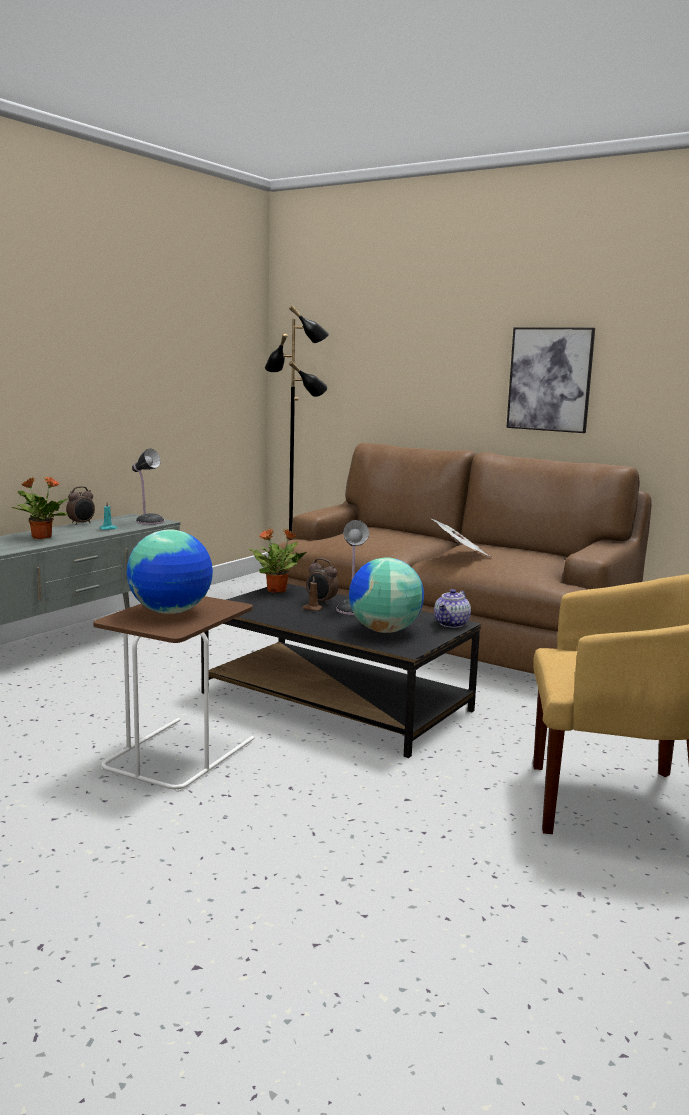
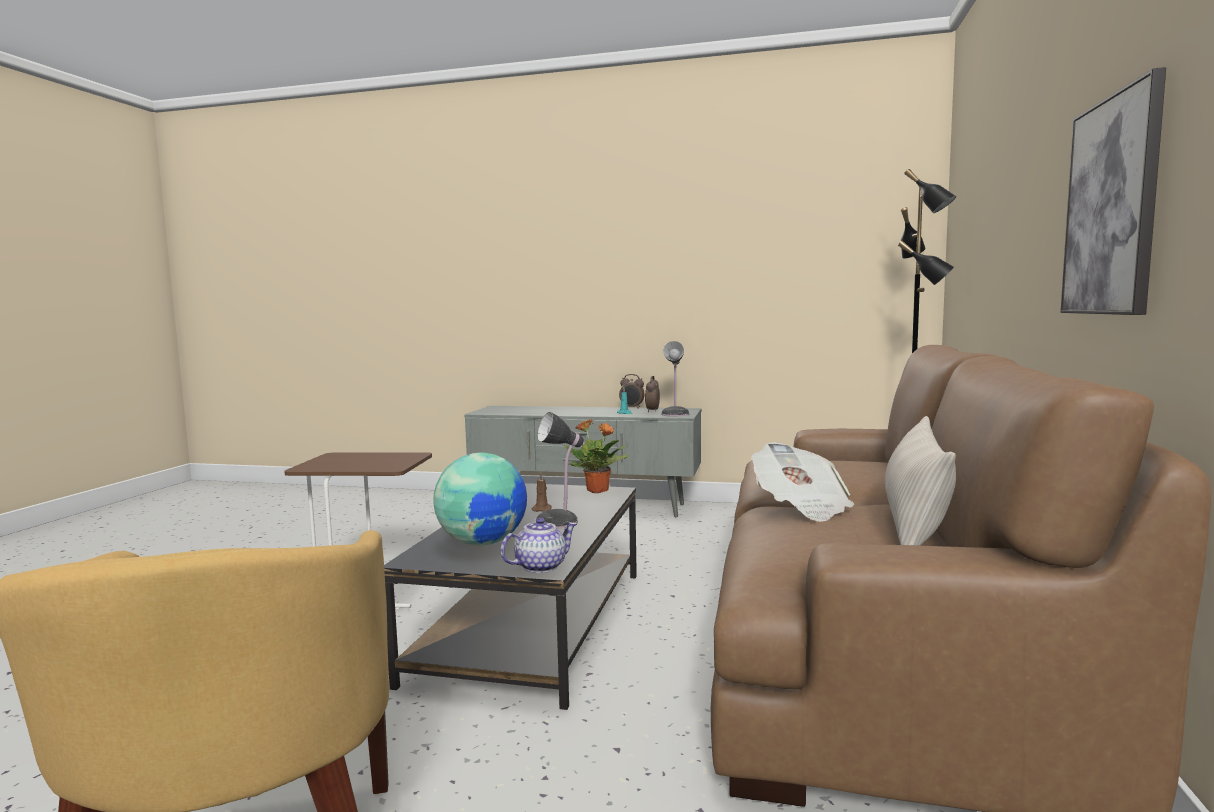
camera: 70 degrees right, 5 degrees down
(41, 537) = (566, 410): potted plant -> none
(171, 612) = (361, 460): globe -> none
(321, 602) = (572, 508): alarm clock -> alarm clock (652, 411)
(452, 624) = (540, 566): teapot -> teapot turned 135 degrees clockwise
(511, 549) = (914, 526): none -> beige pillow

